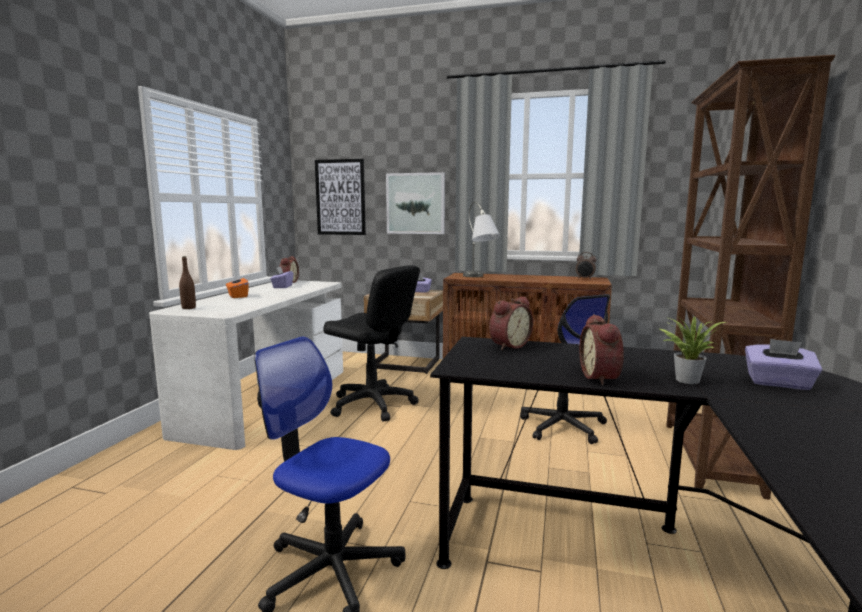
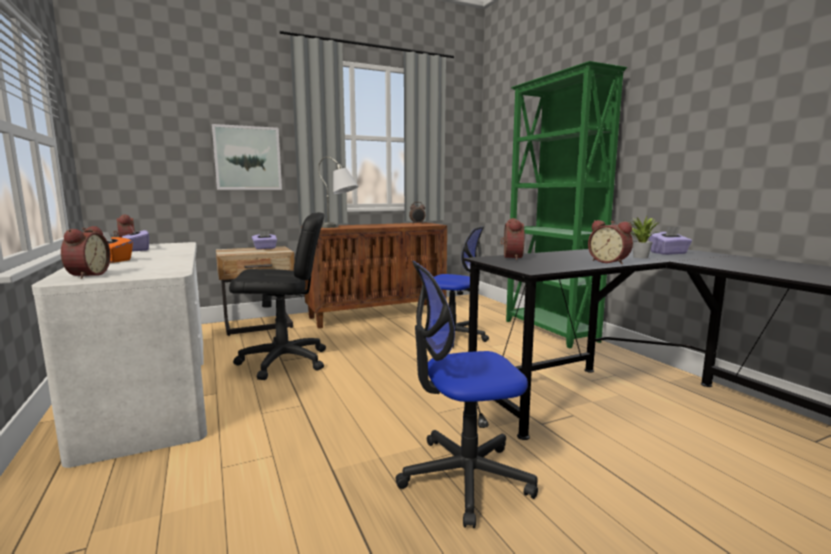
camera: 40 degrees left, 0 degrees up
(188, 308) = (86, 275): brown bottle -> alarm clock
(340, 197) = (149, 148): picture -> none
(709, 458) = (549, 331): brown bookcase -> green bookcase

